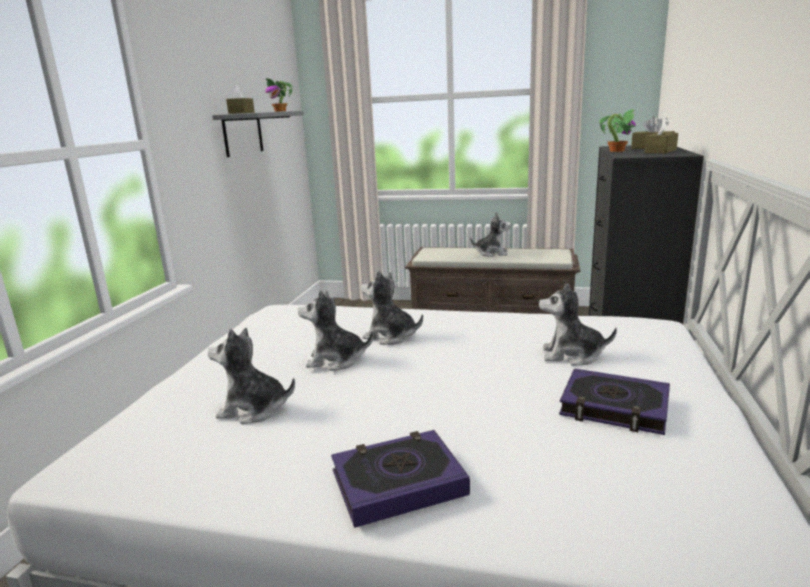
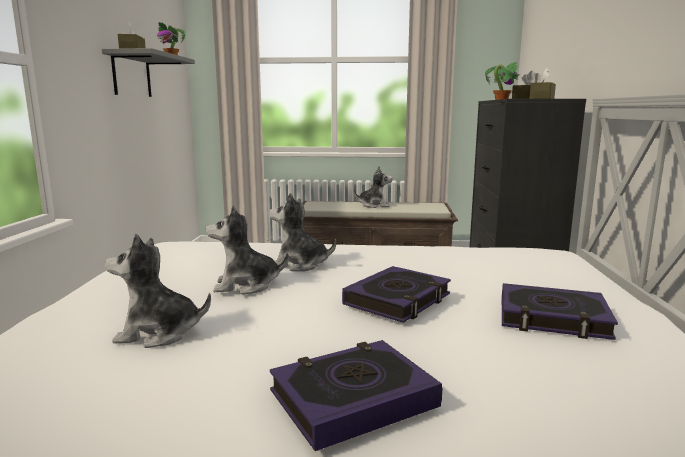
camera: 10 degrees left, 5 degrees down
(470, 382) = (398, 300): none -> book
(572, 355) = (489, 277): plush toy -> none

